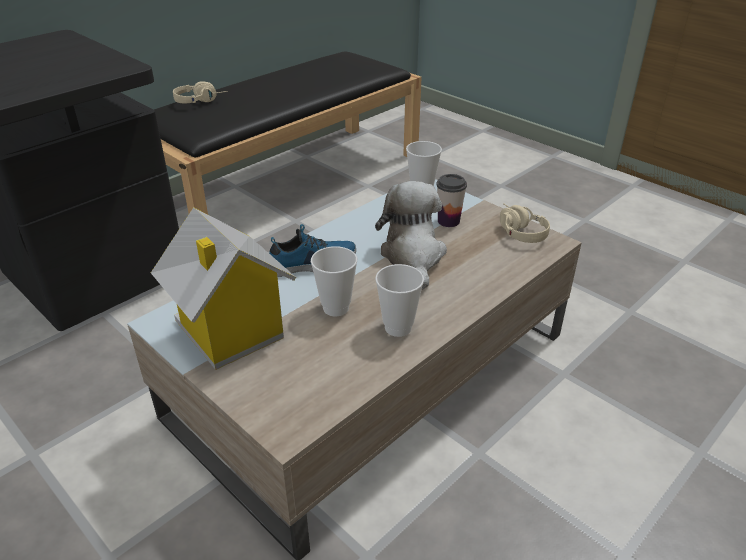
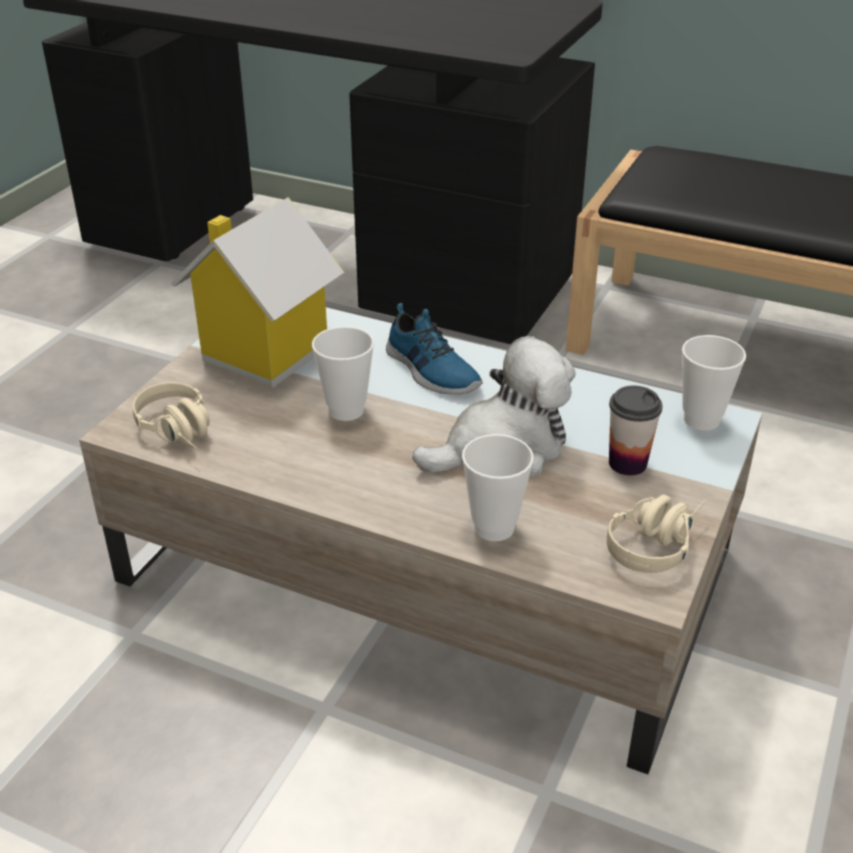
camera: 70 degrees right, 0 degrees up
(201, 101) = (730, 166): beige headphones -> beige headphones (182, 432)
(398, 327) = (330, 467): cup -> cup (494, 527)

